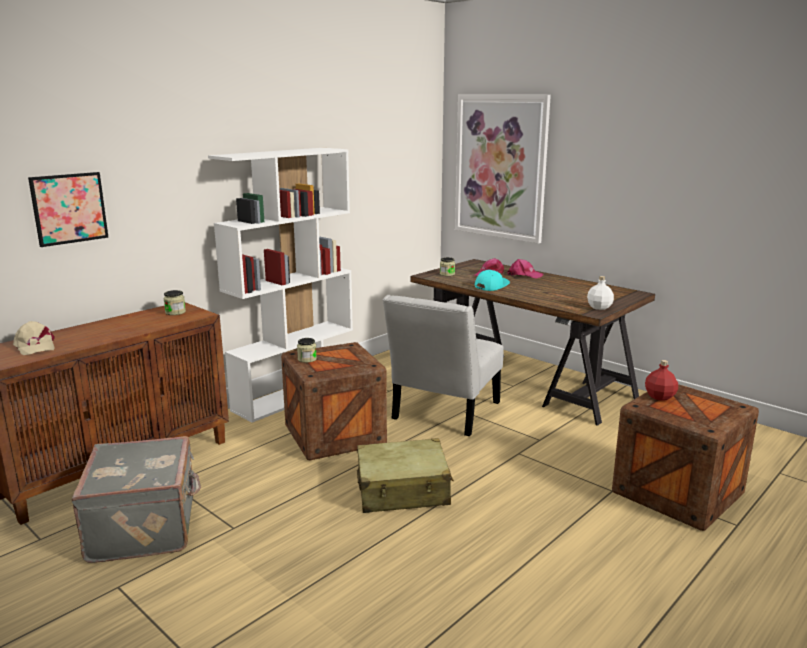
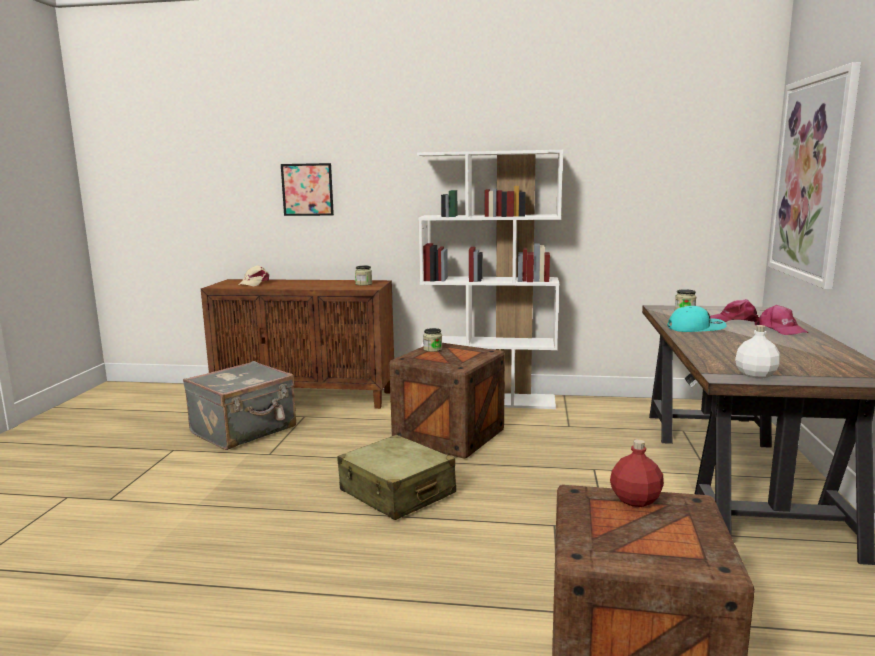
camera: 55 degrees right, 5 degrees down
(443, 413) = (570, 462): white chair -> none

